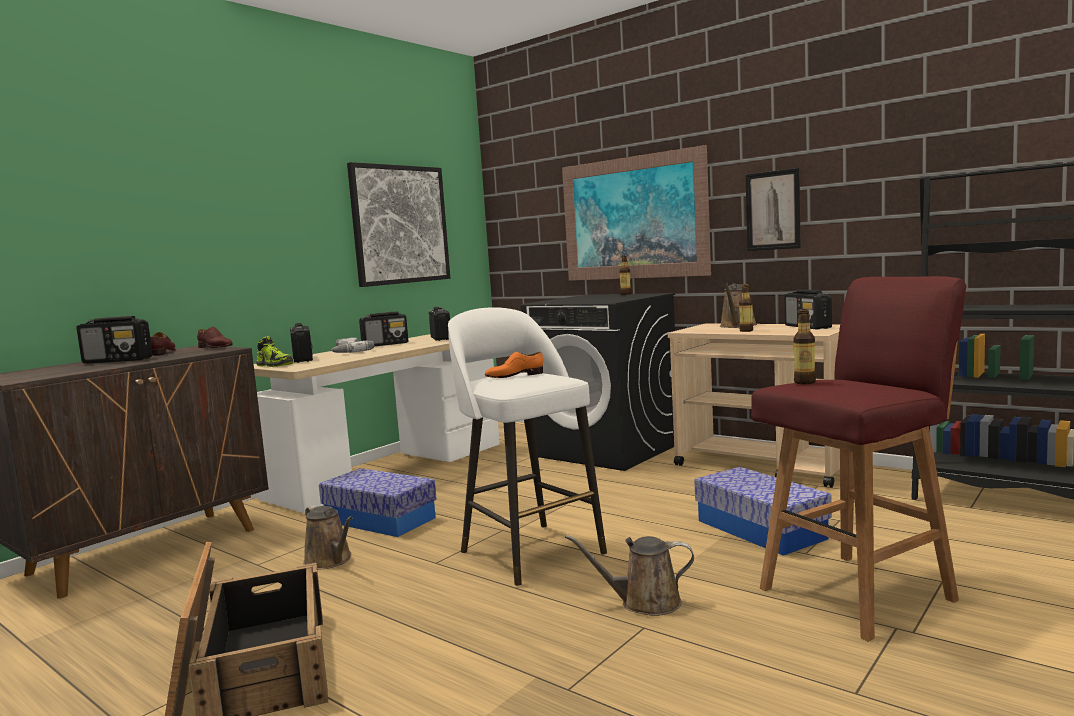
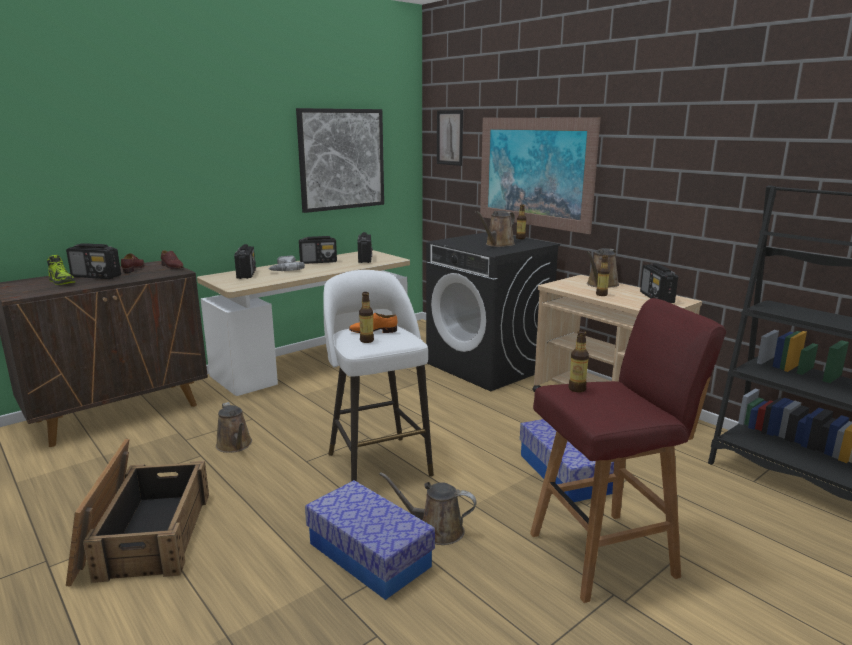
camera: 10 degrees right, 10 degrees up
(275, 365) = (222, 280): shoe -> shoe (62, 282)
(379, 520) = (286, 411): storage box -> storage box (369, 555)
(514, 382) = (367, 340): none -> bottle
(607, 298) = (498, 244): none -> brown watering can
(773, 210) = (647, 186): picture -> picture (450, 137)

